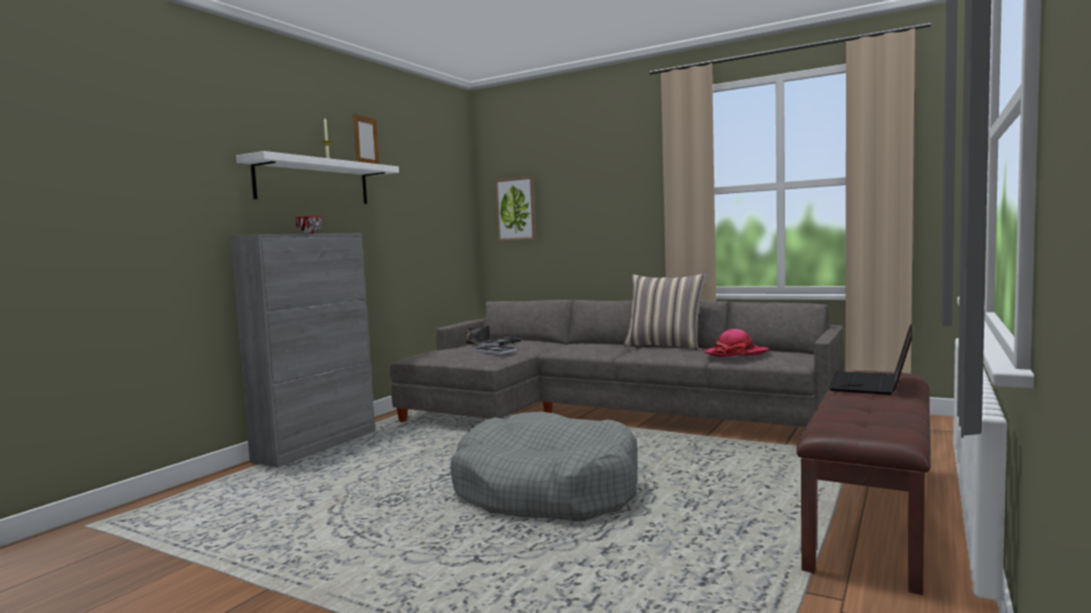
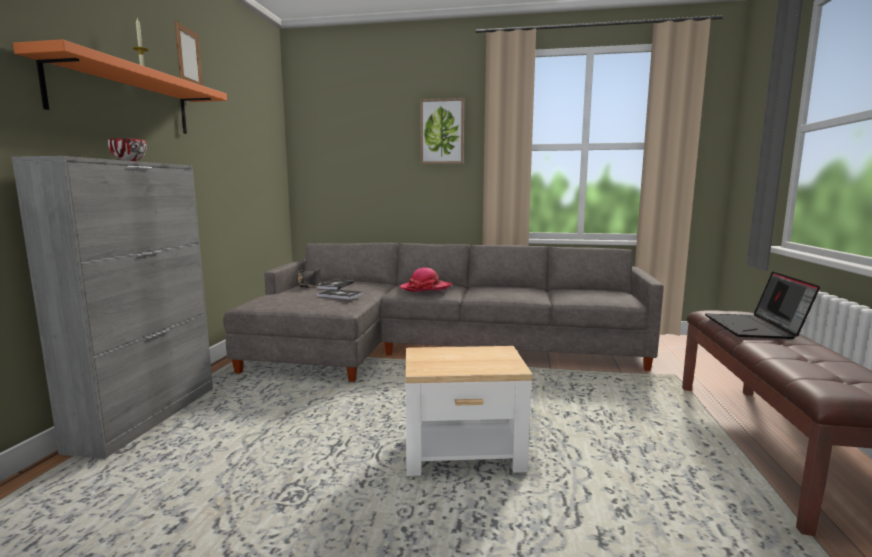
camera: 20 degrees left, 5 degrees up
(313, 182) = (124, 99): white shelf -> orange shelf
(516, 209) = (331, 154): picture -> picture (442, 131)
(546, 490) = (463, 455): grey dog bed -> side table
(665, 346) = (496, 286): pillow -> none
(736, 353) = (570, 293): hat -> hat (426, 288)

